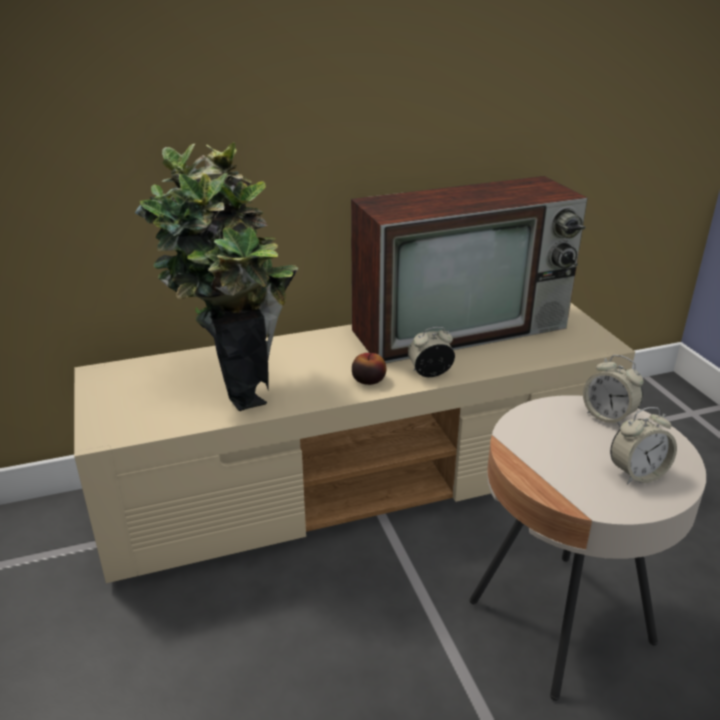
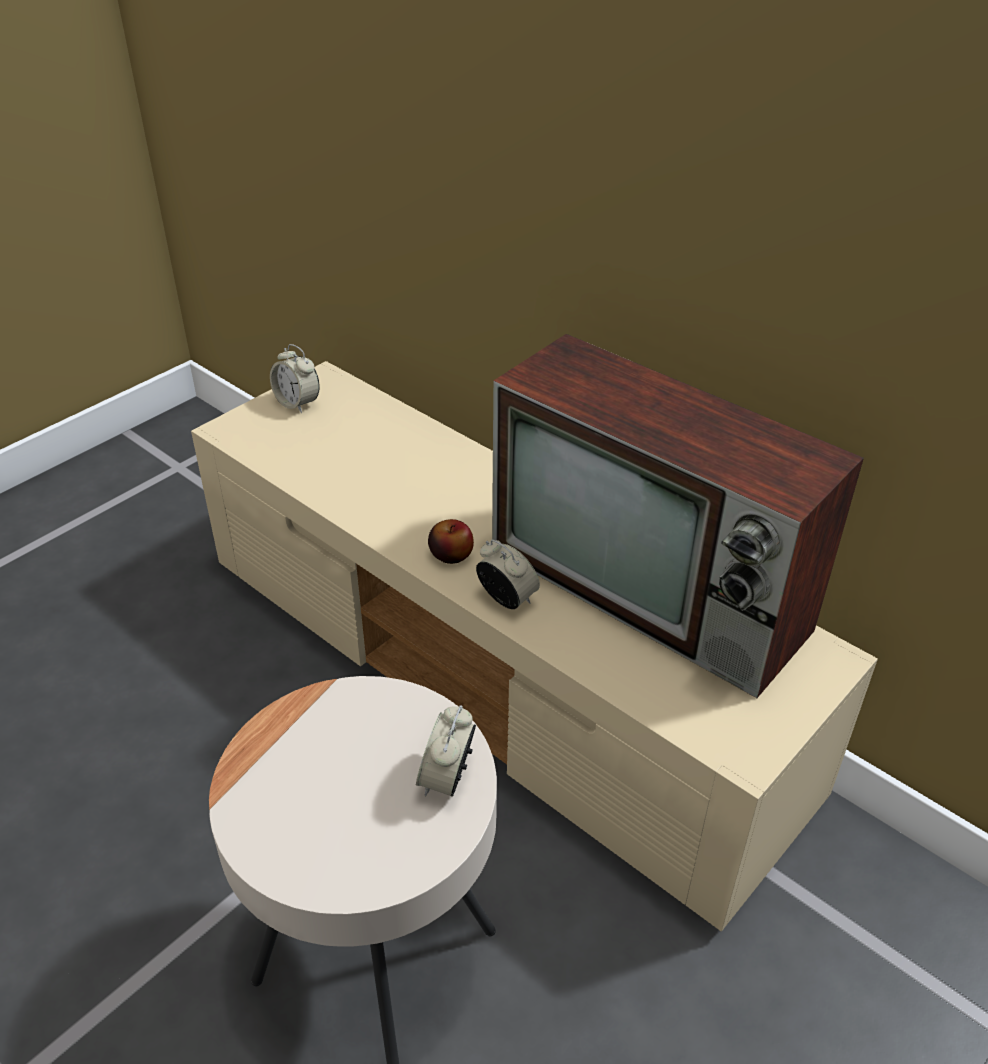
camera: 60 degrees right, 10 degrees up
(235, 383) = (370, 464): potted plant -> none
(637, 474) = (325, 834): alarm clock -> alarm clock (297, 403)

